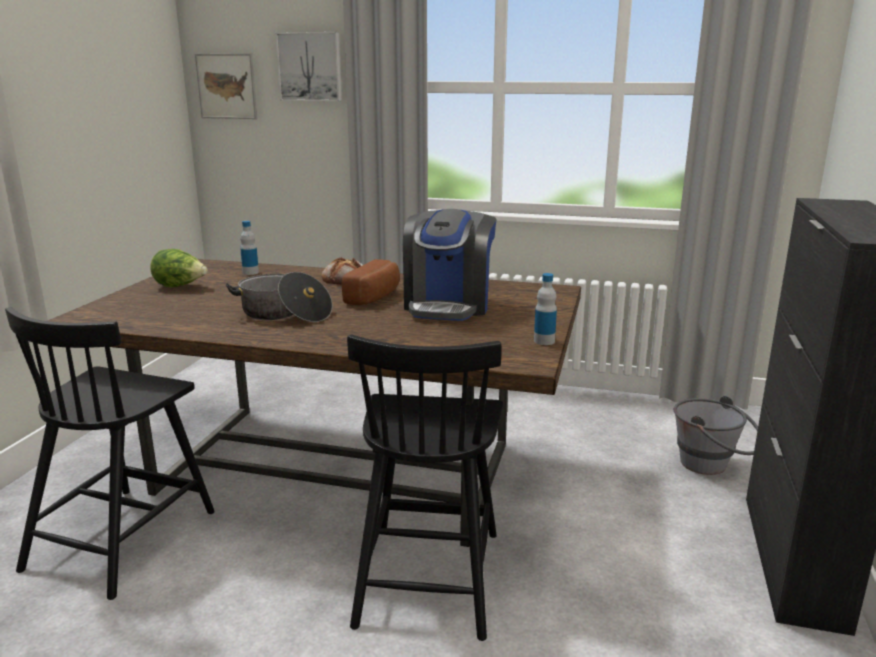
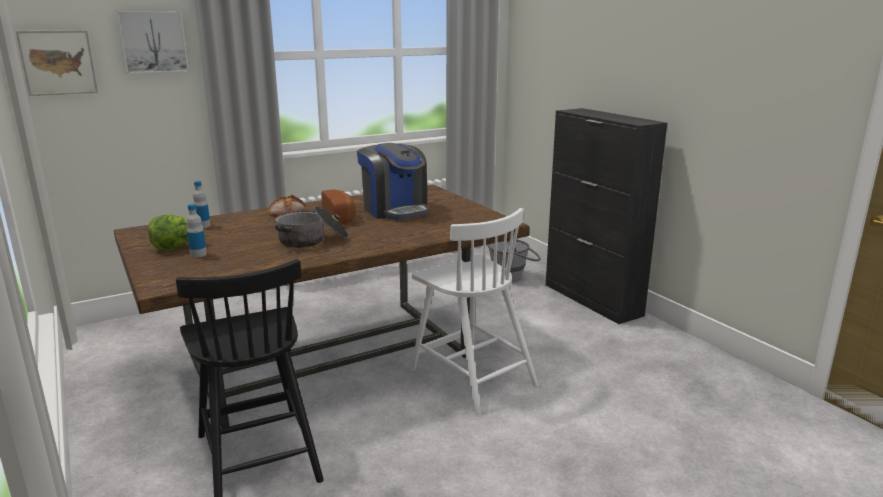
camera: 45 degrees left, 0 degrees up
(428, 575) = (471, 376): black chair -> white chair
(544, 341) = (486, 213): bottle -> bottle (198, 254)

